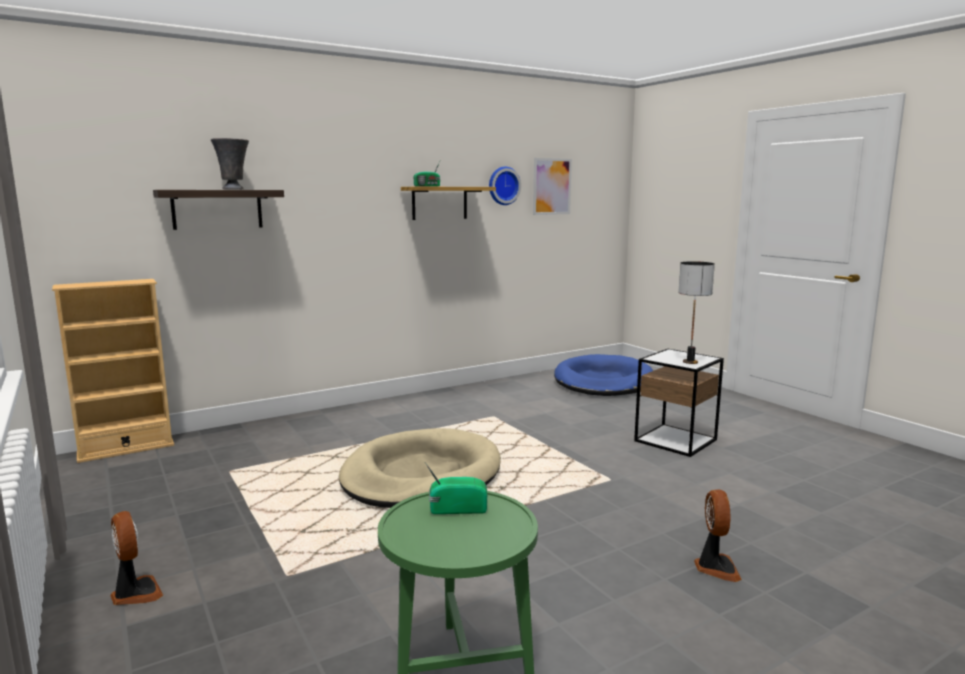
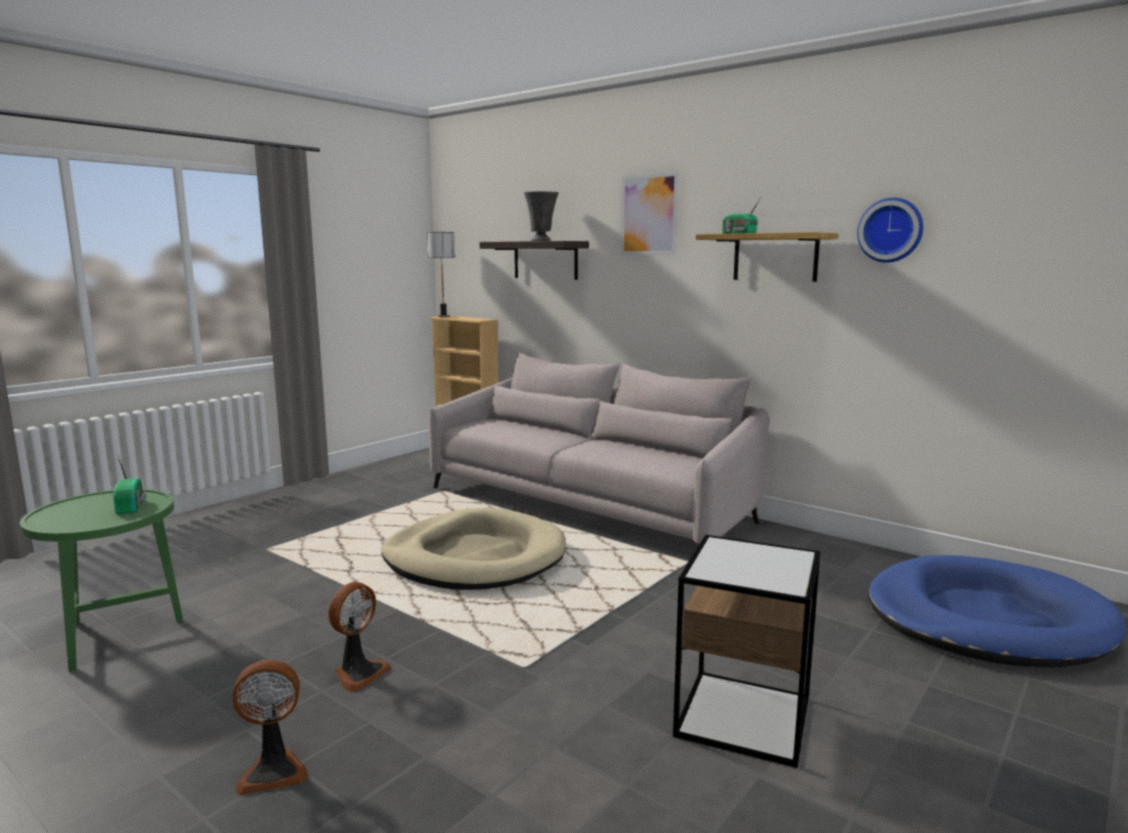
camera: 70 degrees right, 0 degrees up
(135, 593) = (247, 516): fan -> fan (359, 673)
(354, 423) = (590, 504): none -> grey sofa
(552, 186) = (1007, 229): picture -> picture (649, 215)
(690, 362) = (728, 570): table lamp -> table lamp (443, 316)

